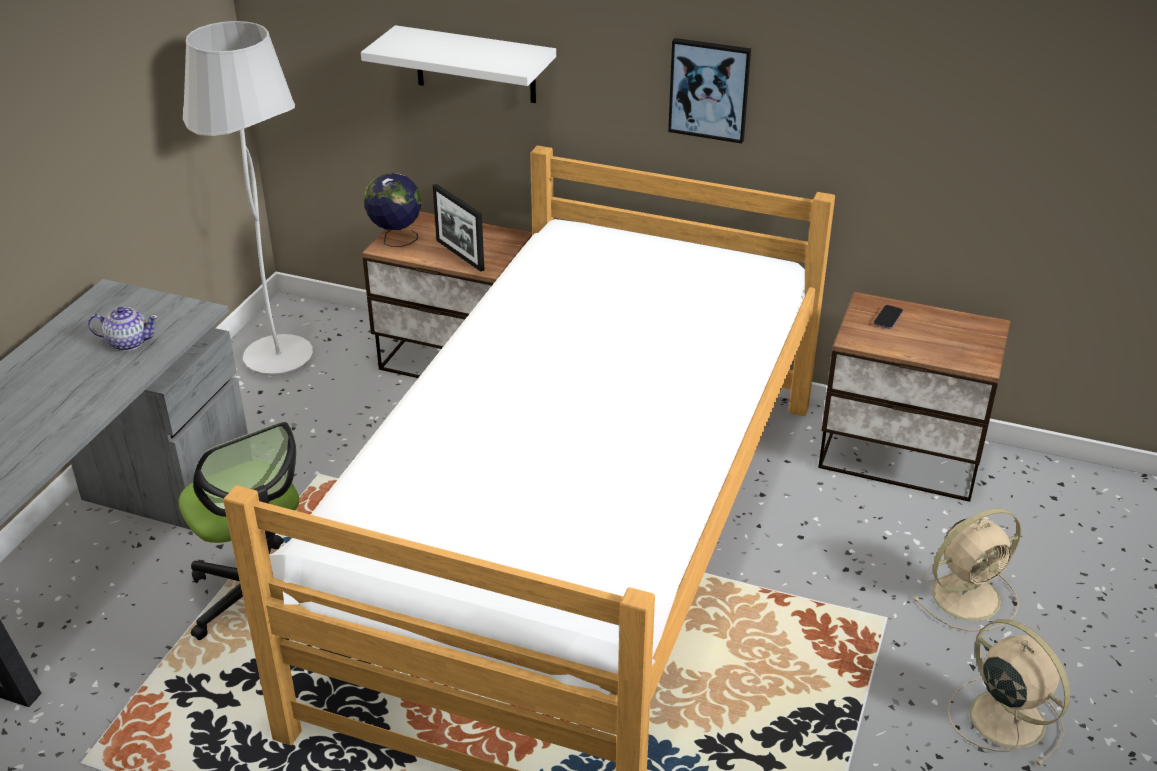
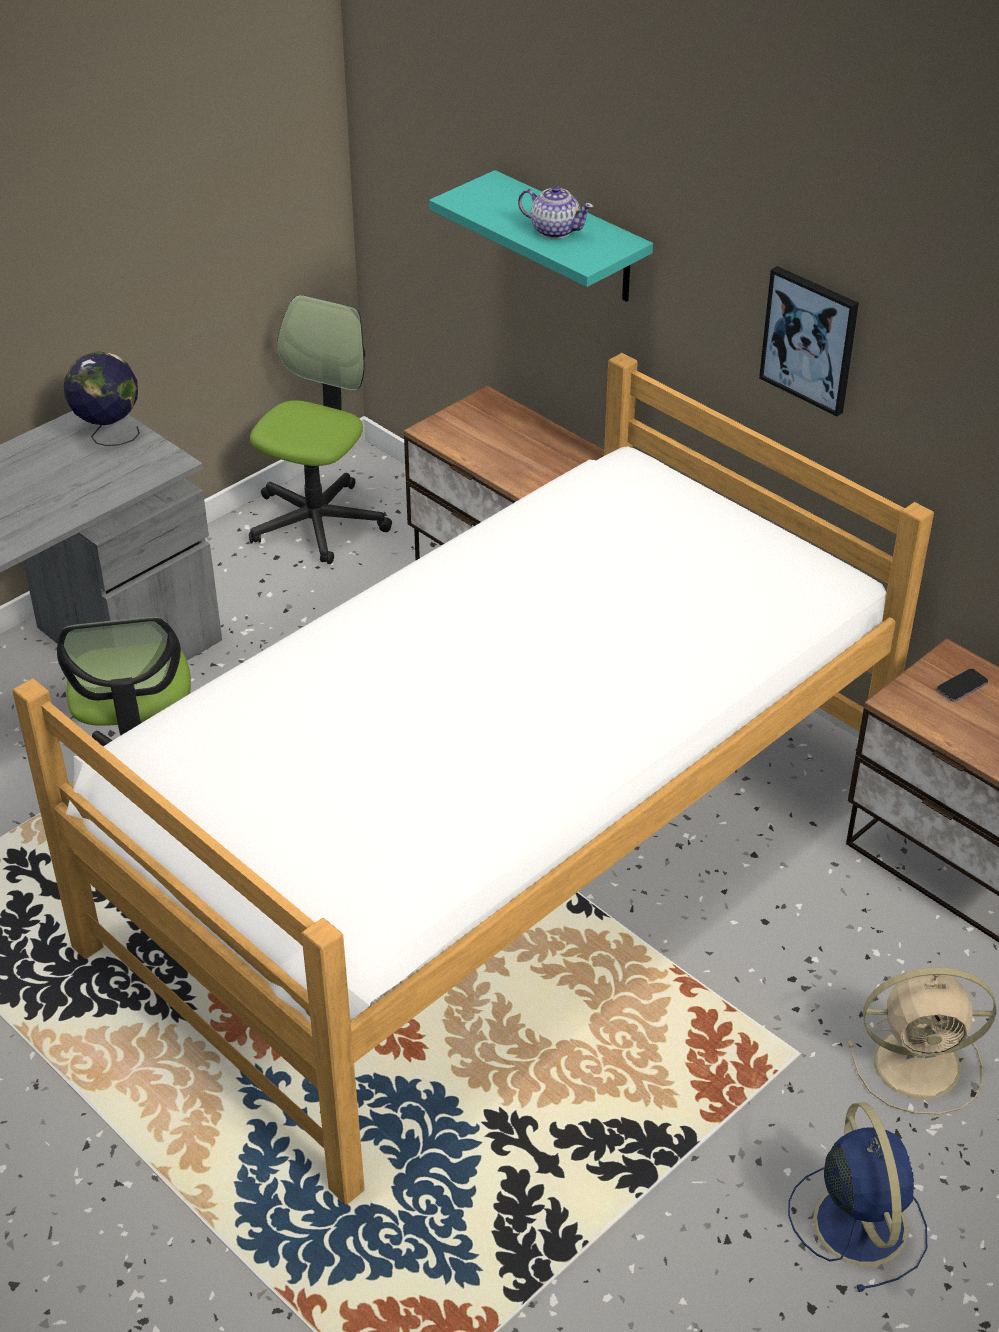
camera: 25 degrees right, 5 degrees up
(128, 342) = (80, 479): teapot -> teapot (554, 230)
(278, 358) = (317, 522): white floor lamp -> office chair
(396, 240) = (450, 424): globe -> globe (108, 435)
(460, 255) = (508, 461): picture frame -> none
(475, 65) = (570, 239): white shelf -> turquoise shelf
(1004, 717) = (858, 1220): beige fan -> blue fan

